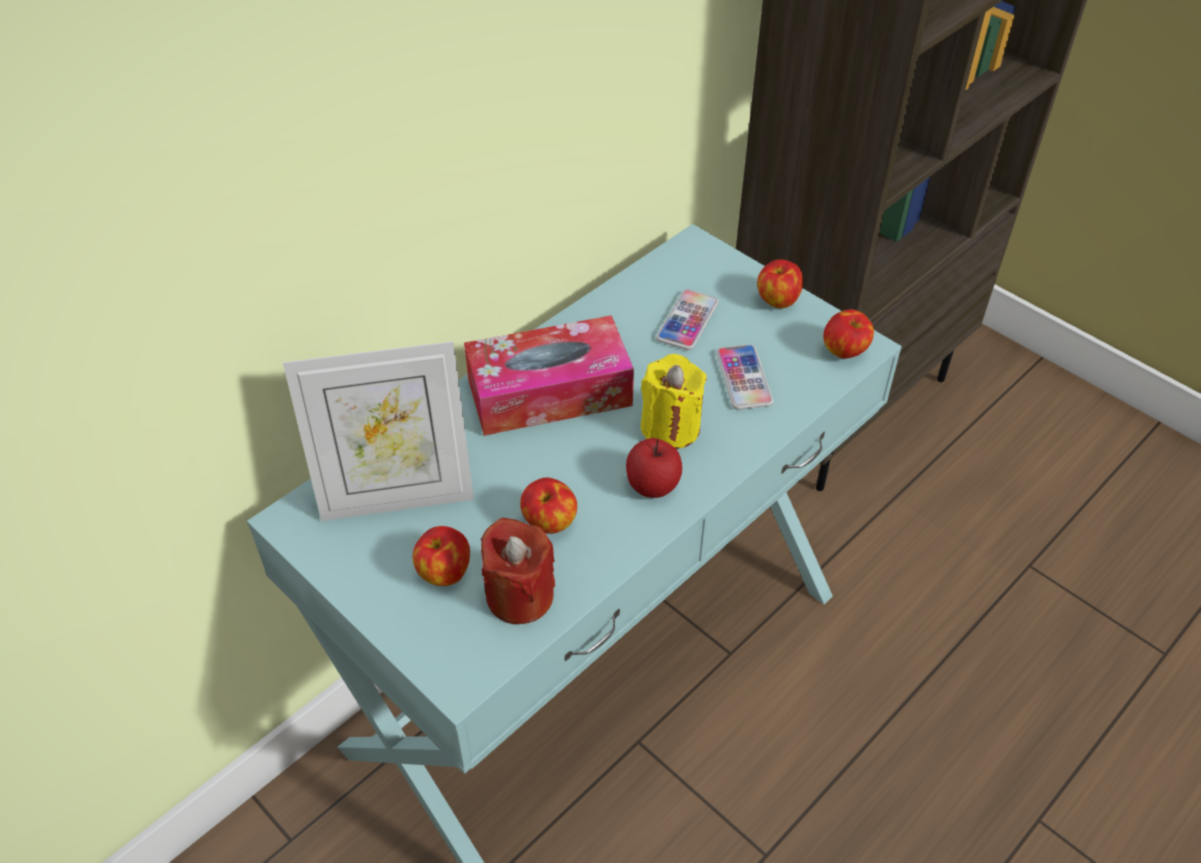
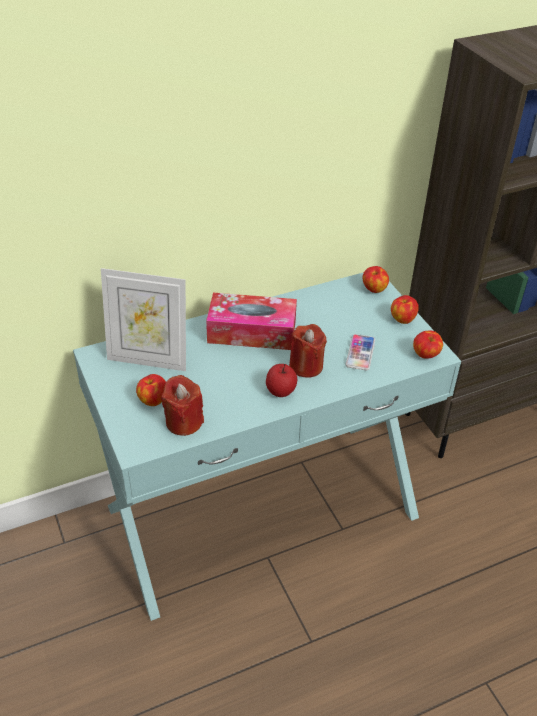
camera: 20 degrees right, 5 degrees down
(549, 523) = (217, 393): apple -> apple (374, 289)
(670, 427) = (306, 366): yellow candle -> red candle
(687, 321) = (346, 316): phone -> none

